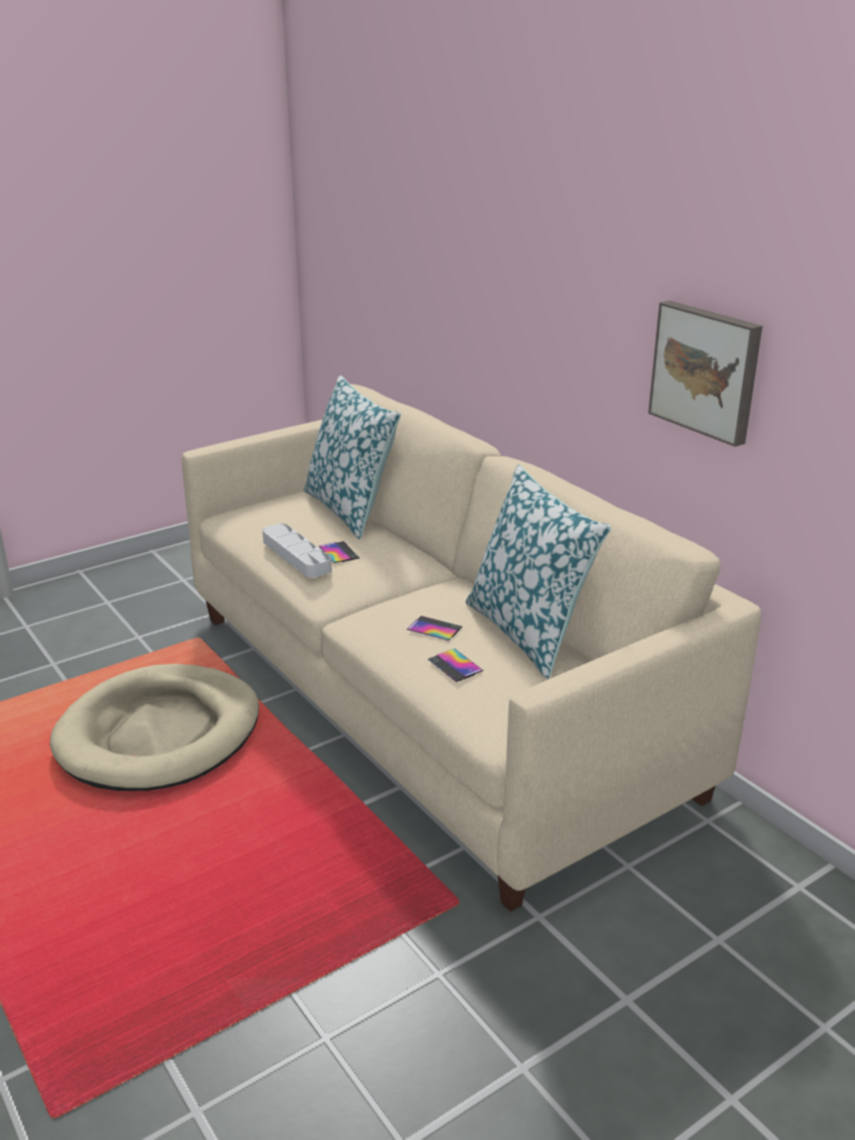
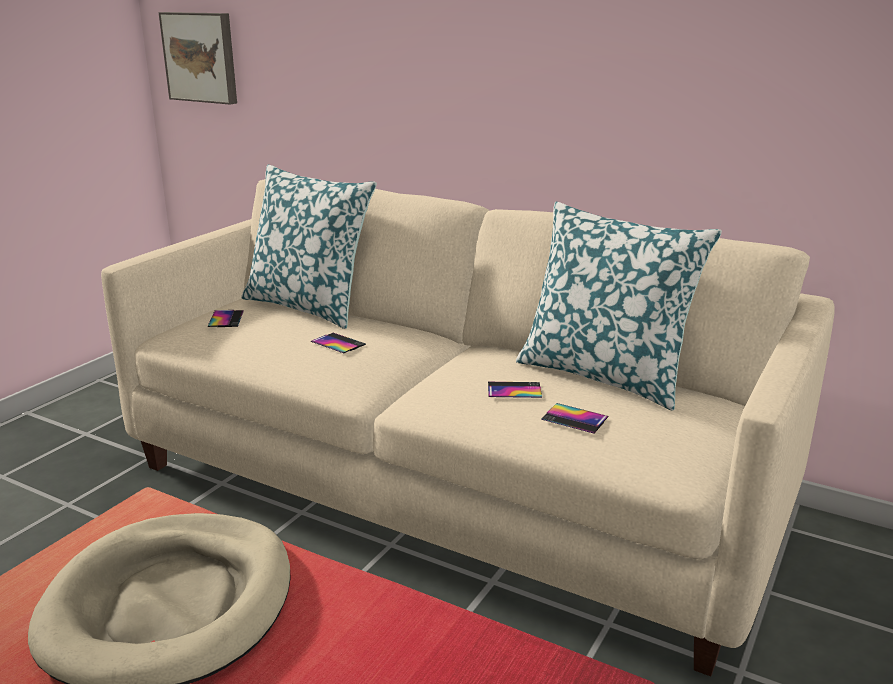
camera: 25 degrees left, 5 degrees down
(274, 510) = (226, 319): none -> phone
(296, 555) = (294, 354): grey tray -> none
(706, 371) = (742, 74): picture -> picture (201, 57)

